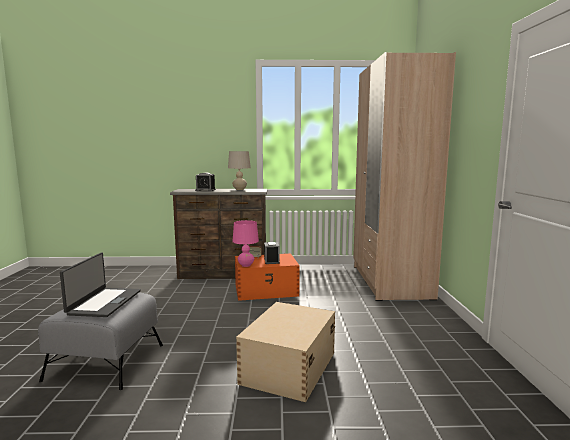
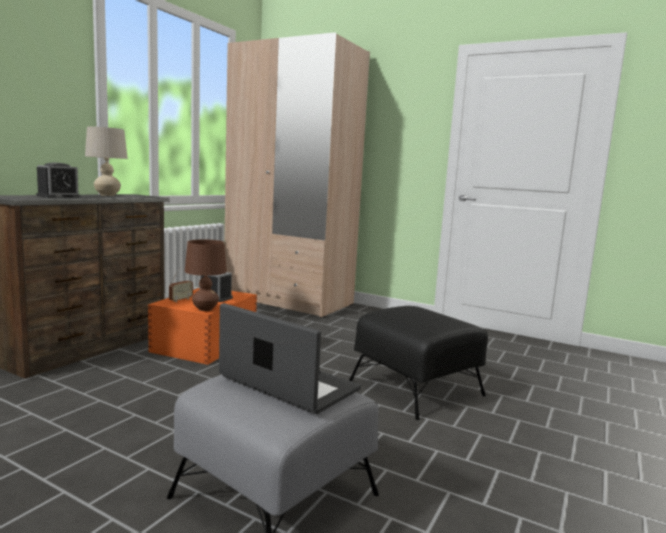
camera: 60 degrees left, 0 degrees up
(246, 265) = (205, 309): pink table lamp -> brown table lamp
(288, 368) = (416, 388): beige storage box -> black ottoman

